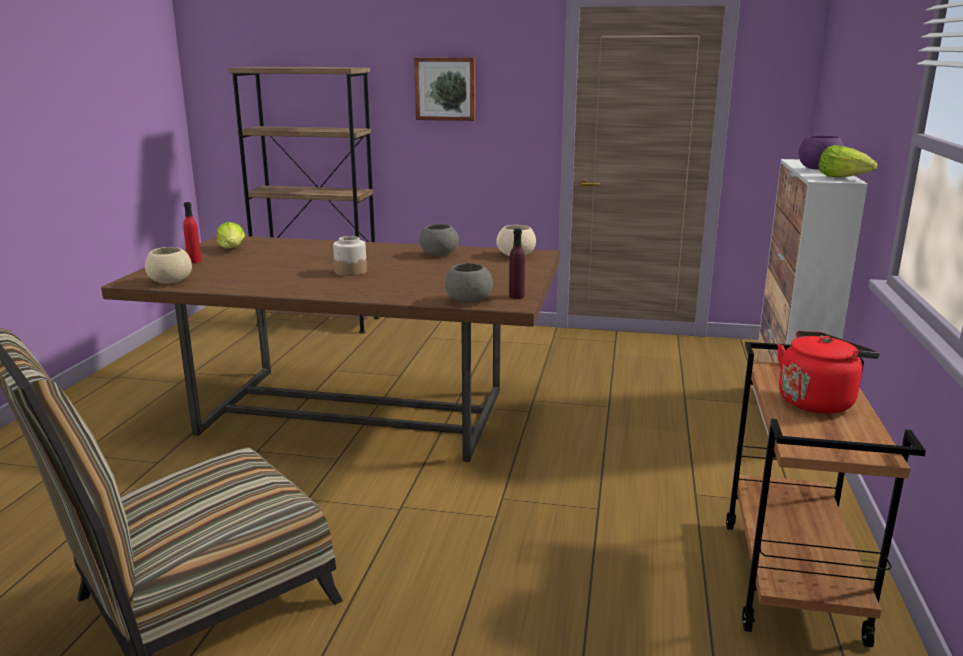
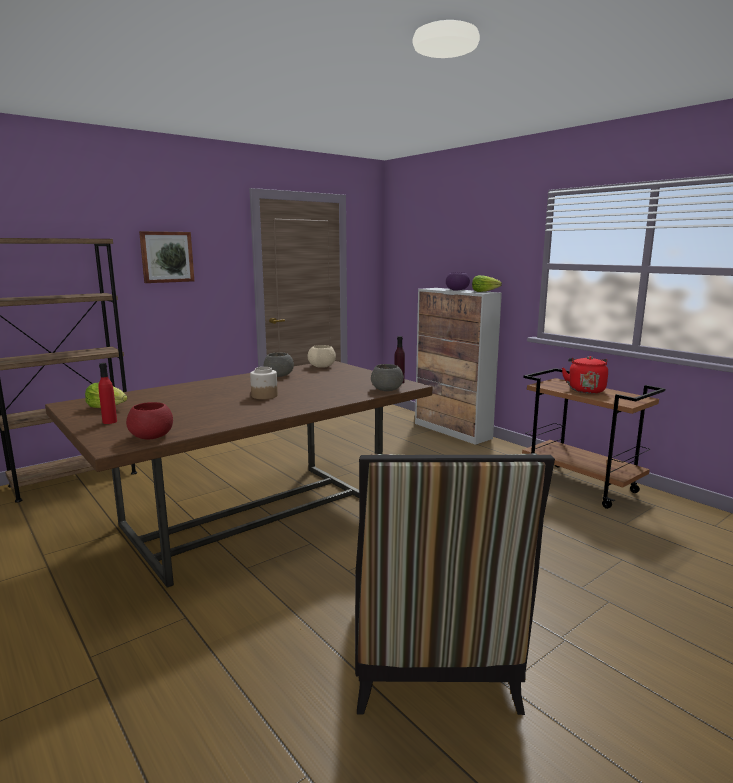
camera: 50 degrees left, 5 degrees down
(170, 281) = (152, 437): beige bowl -> red bowl

